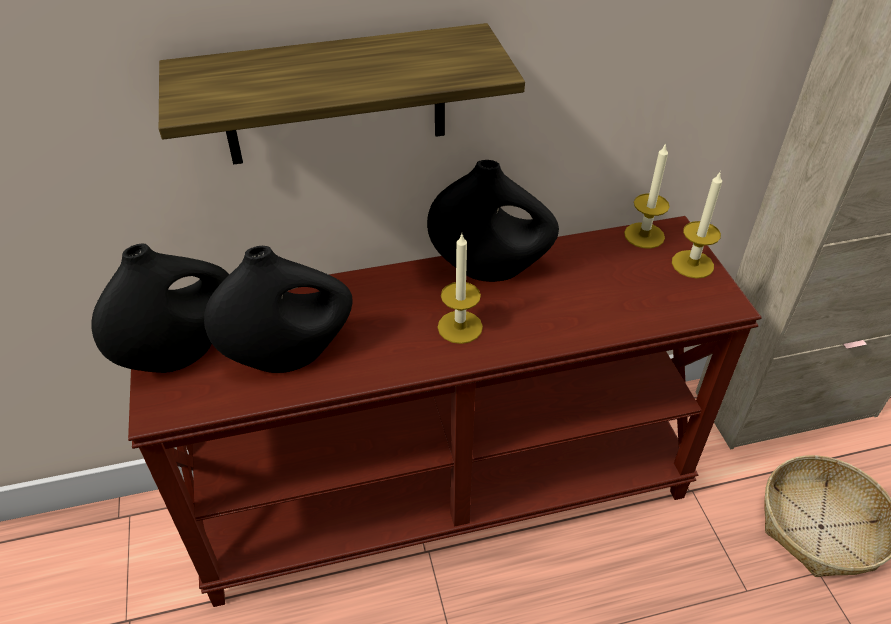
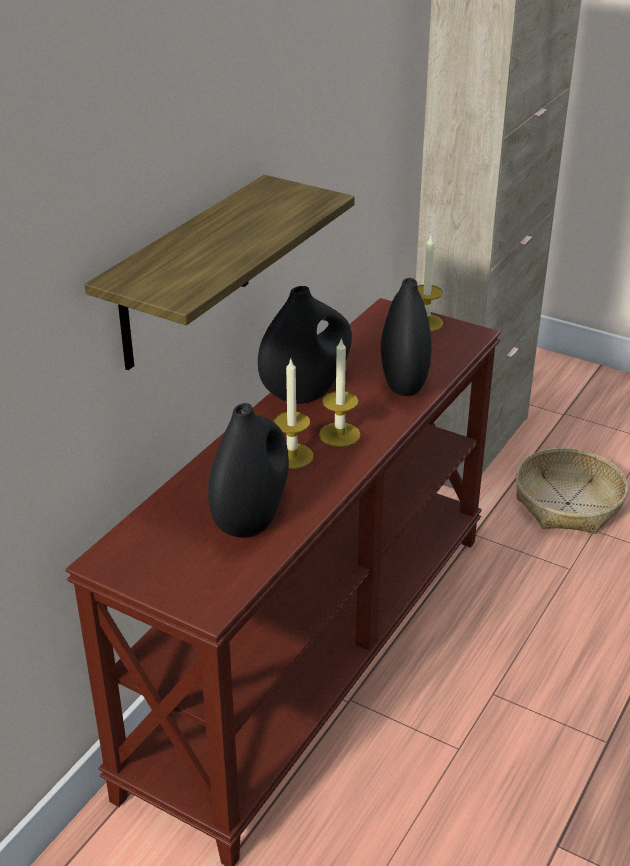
camera: 45 degrees left, 10 degrees down
(181, 352) = (164, 567): black vase -> black vase (403, 382)
(644, 235) = (373, 321): candle -> candle (292, 456)

